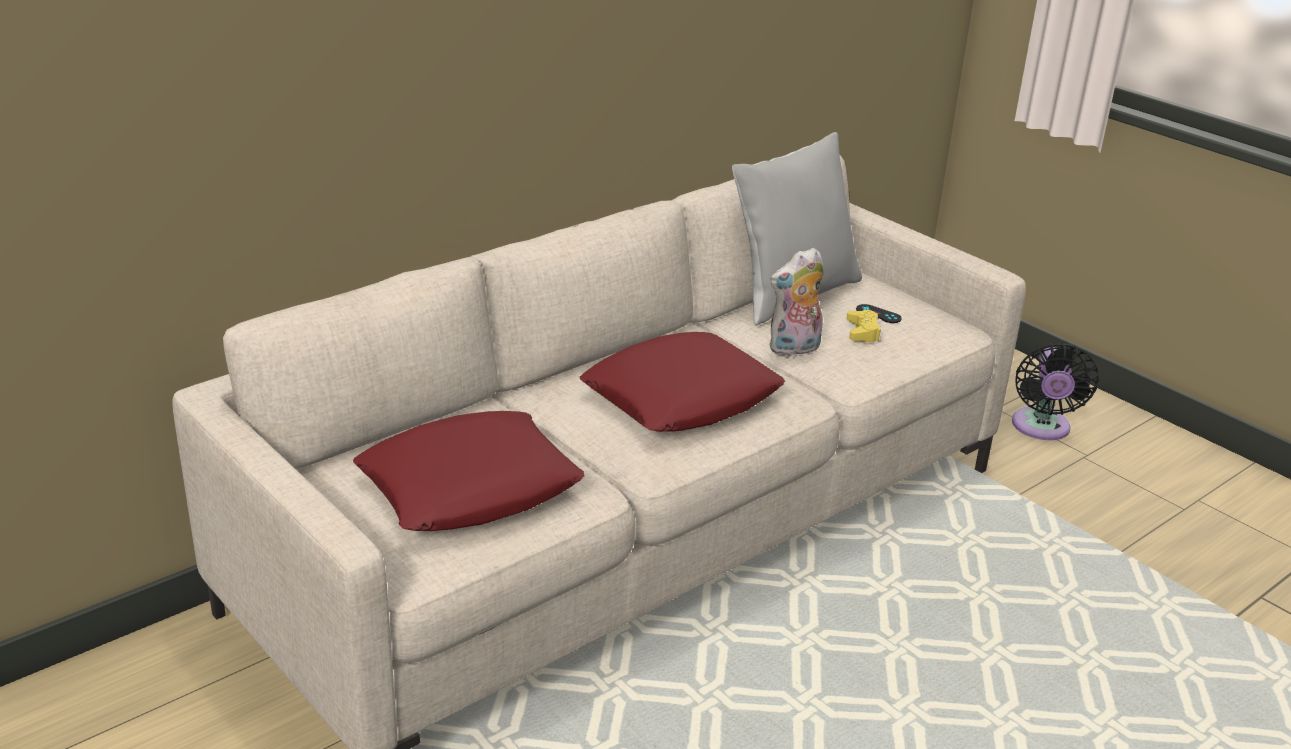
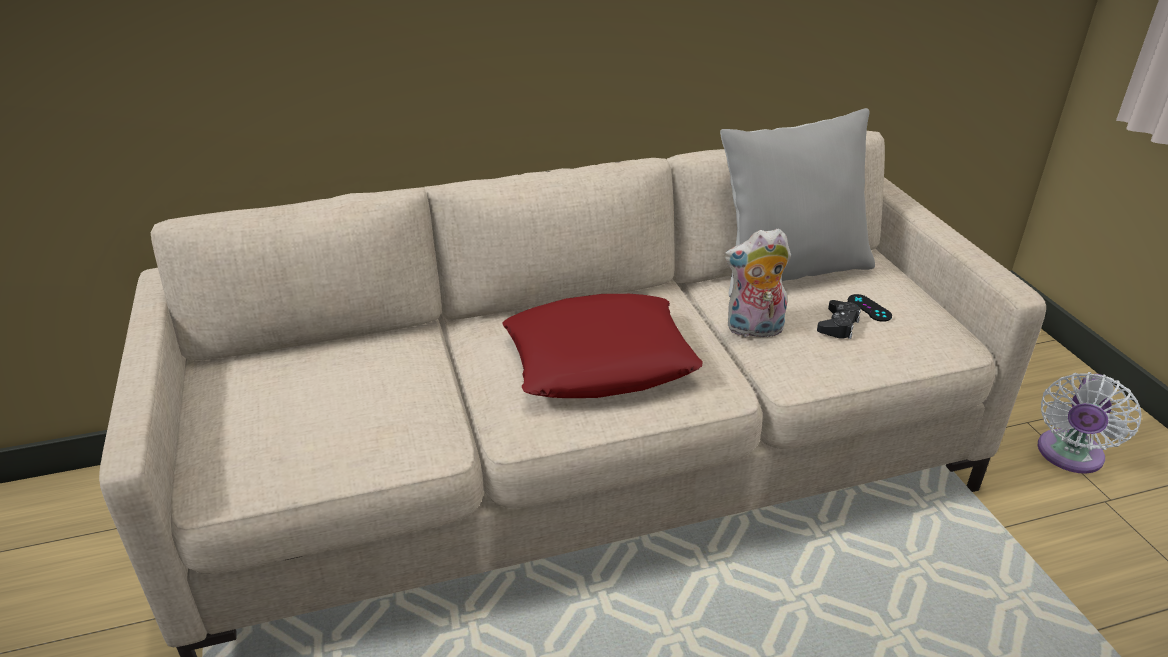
camera: 25 degrees right, 5 degrees up
(470, 486) = (333, 411): red pillow -> none
(863, 332) = (838, 325): yellow game controller -> black game controller
(1041, 428) = (1068, 456): black fan -> white fan

